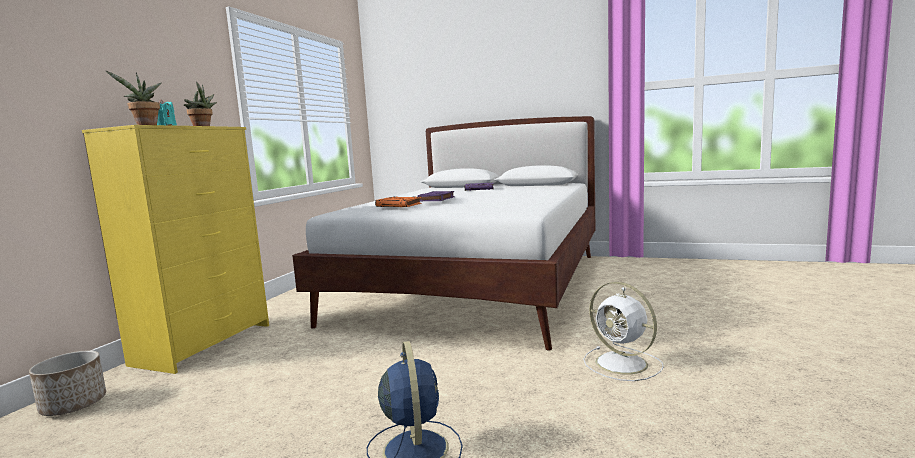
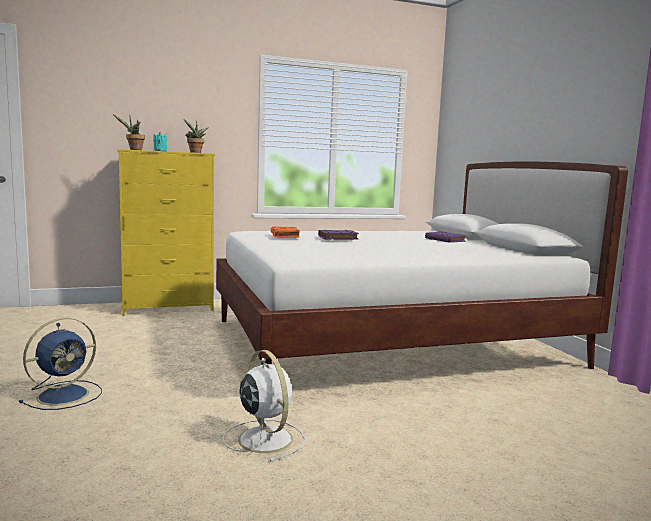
camera: 50 degrees right, 0 degrees up
(74, 405) = (73, 311): planter -> none
(623, 364) = (264, 438): white fan -> white fan turned 135 degrees clockwise

